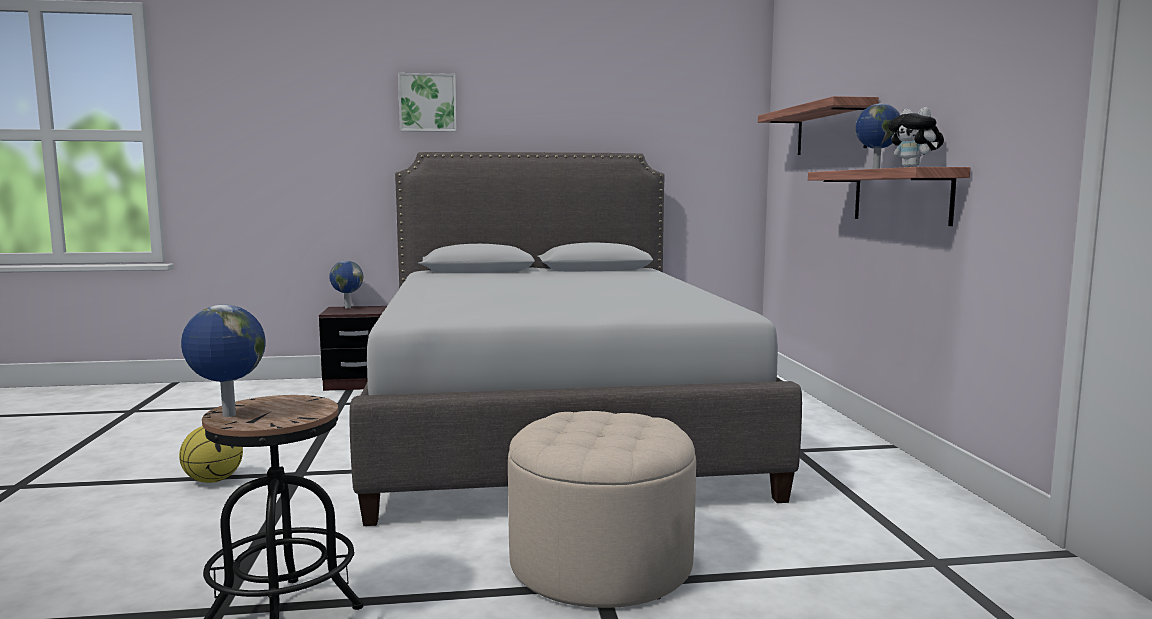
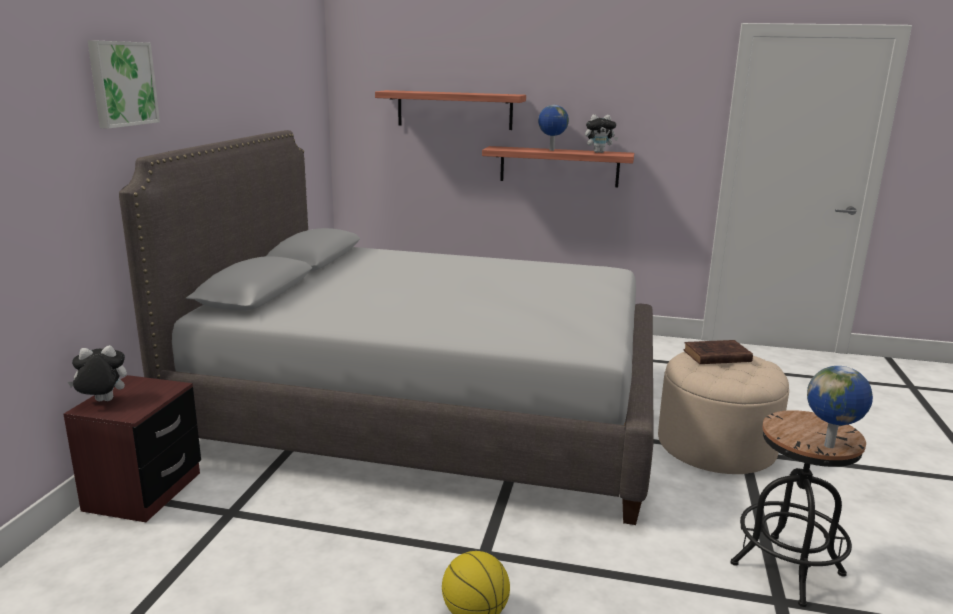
camera: 70 degrees left, 10 degrees up
(347, 308) = (102, 402): globe -> plush toy
(630, 423) = (715, 356): none -> brown book

